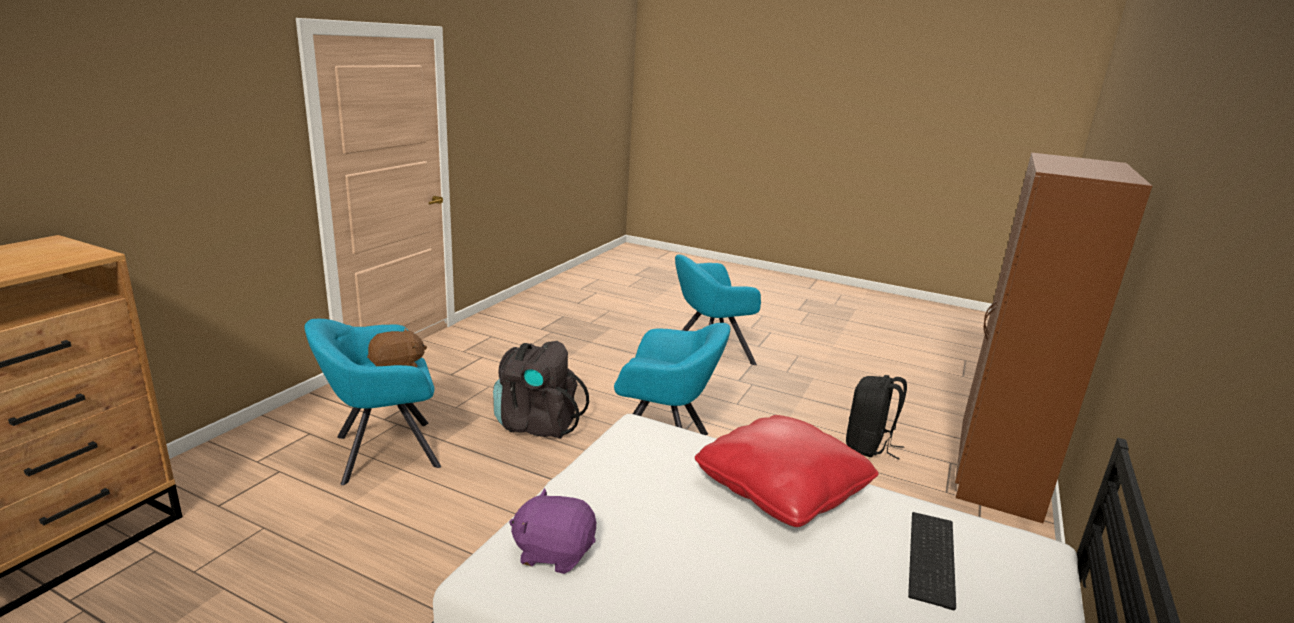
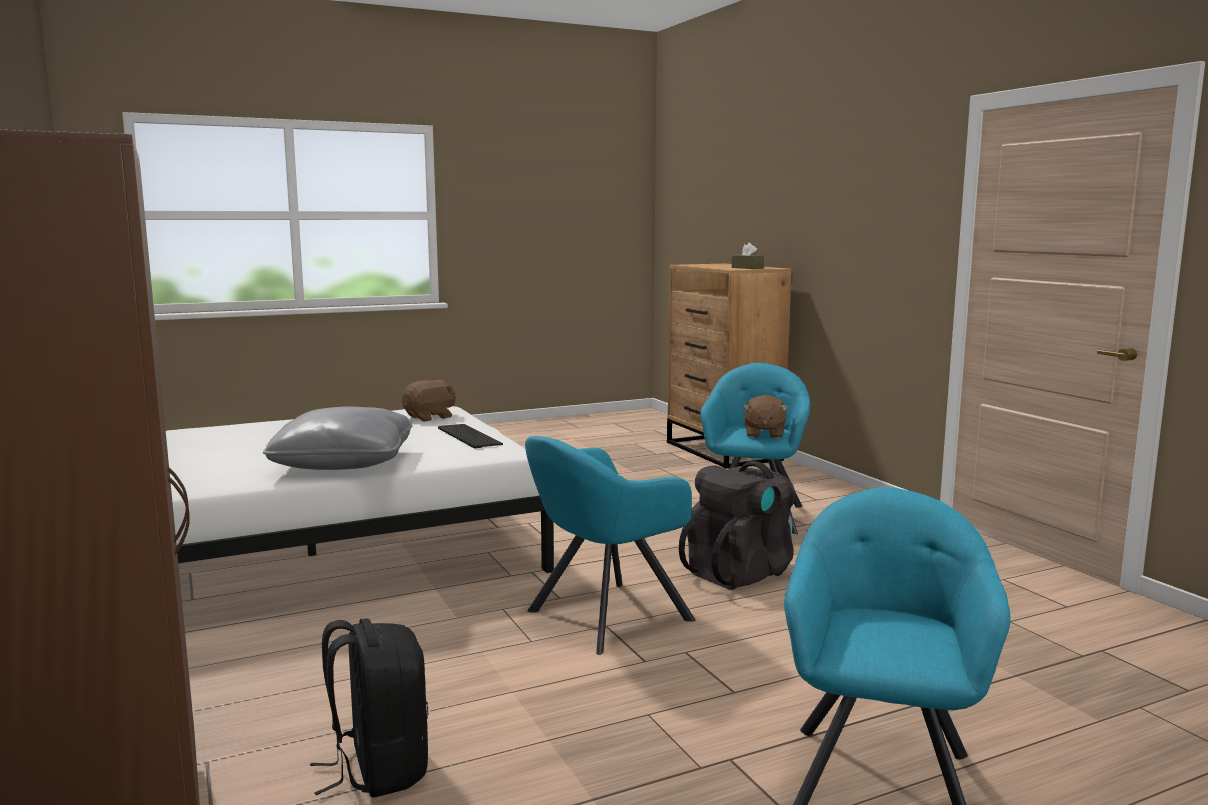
camera: 130 degrees right, 10 degrees down
(54, 251) = (747, 268): none -> brown tissue box
(554, 552) = (430, 417): purple plush toy -> brown plush toy
(781, 489) = (344, 463): red pillow -> grey pillow
(934, 559) = (194, 471): keyboard -> keyboard (467, 436)

